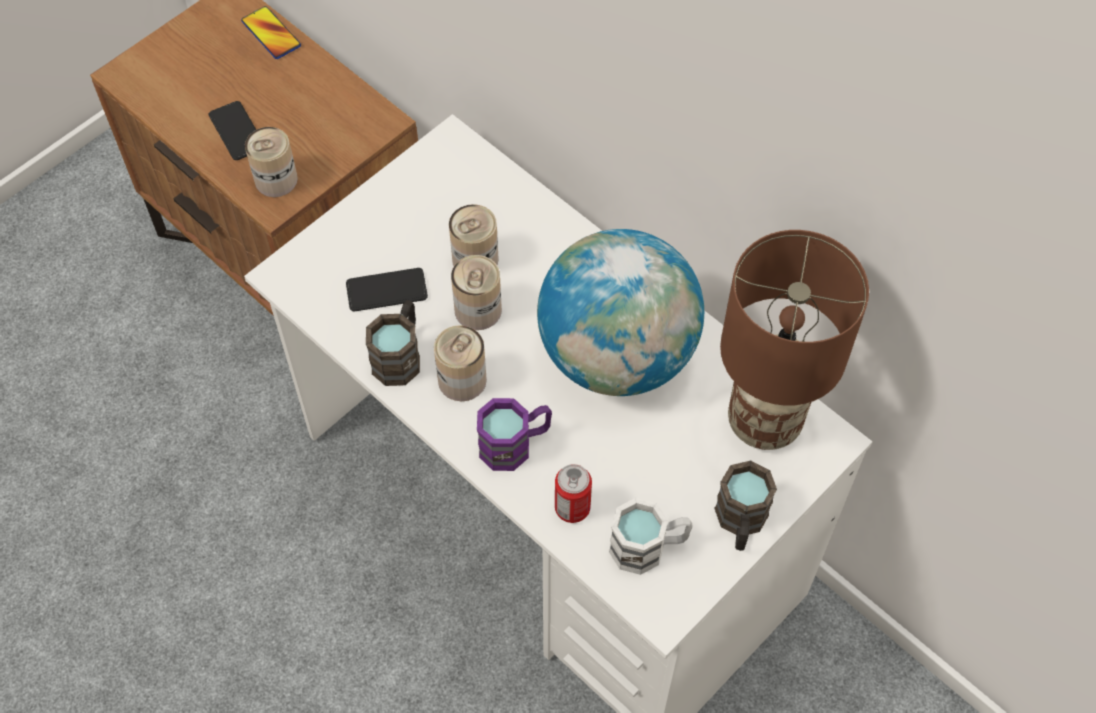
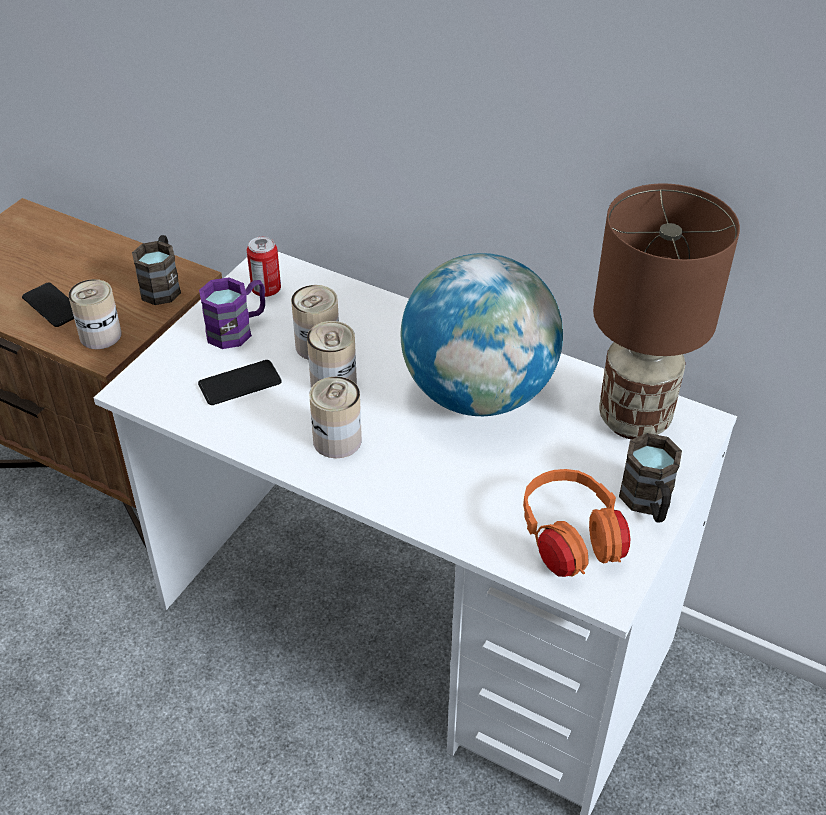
camera: 15 degrees left, 15 degrees down
(271, 34) = (68, 231): phone -> none
(400, 355) = (269, 432): brown mug -> brown mug (162, 285)
(515, 444) = (407, 482): purple mug -> purple mug (237, 329)
(572, 508) = (483, 524): can -> can (266, 290)
(648, 547) = (570, 542): white mug -> orange headphones

